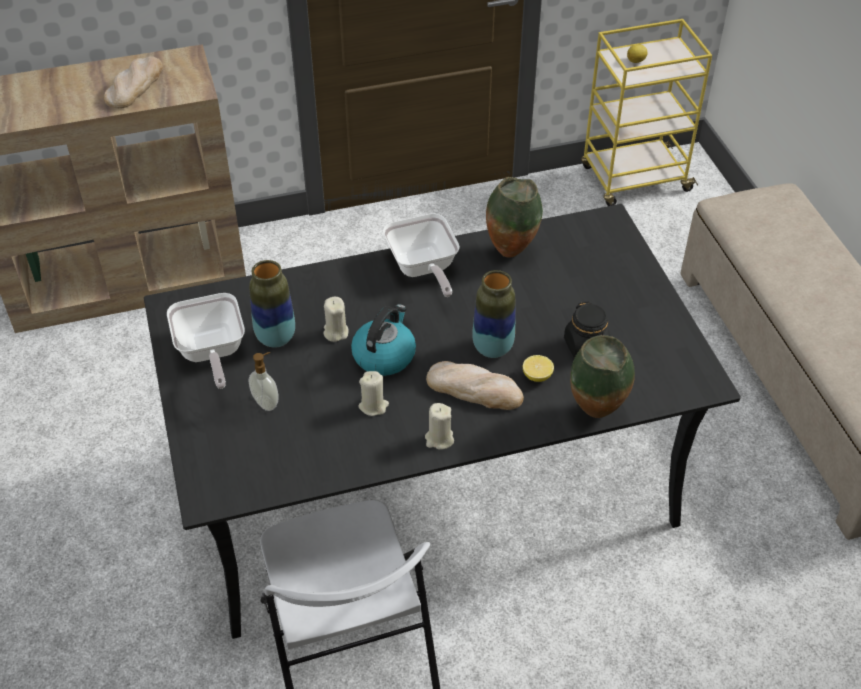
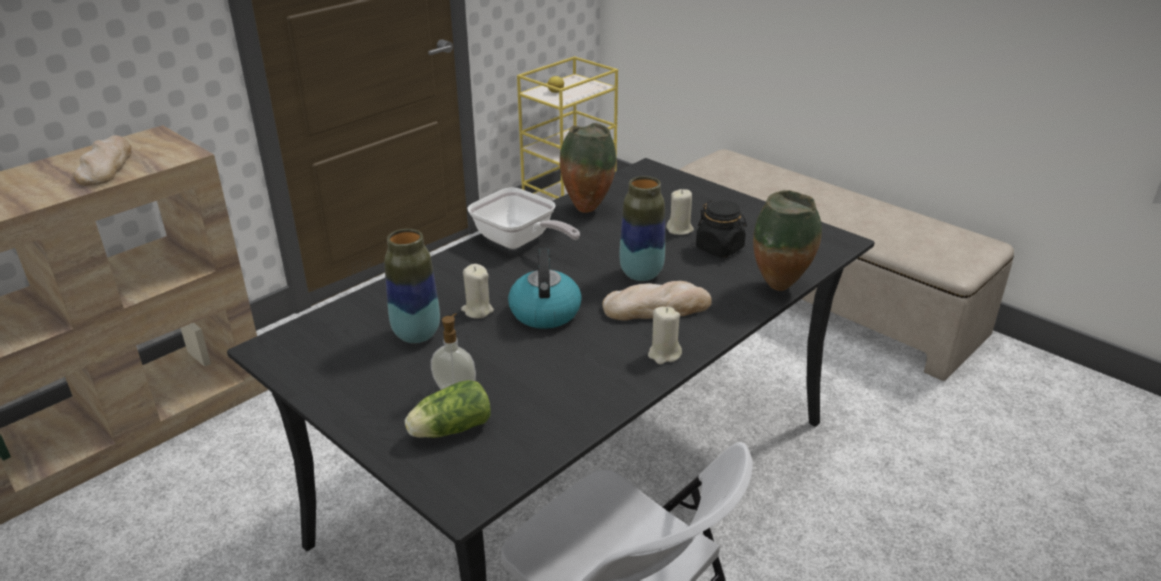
camera: 30 degrees left, 15 degrees down
(211, 353) = (352, 370): frying pan -> none
(237, 436) = (448, 430): none -> lettuce
(373, 406) = (573, 352): beige candle -> beige candle (680, 229)
(537, 376) = (701, 280): lemon -> none

